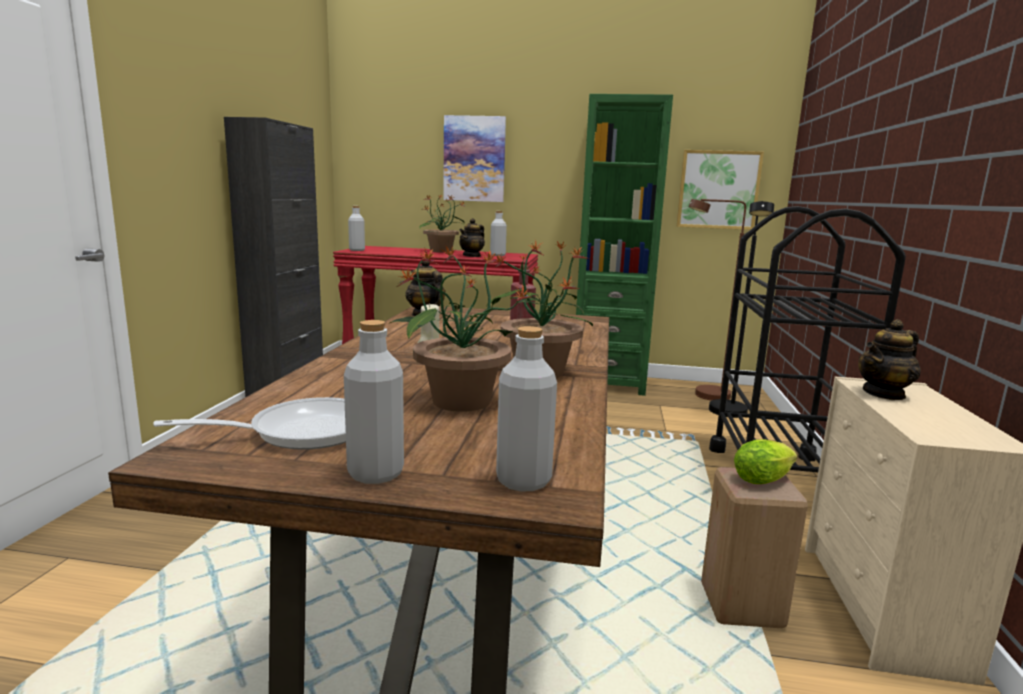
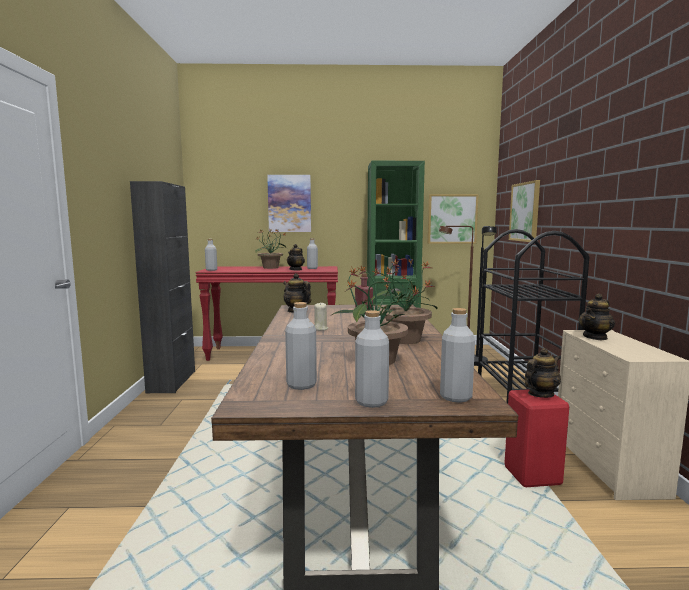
camera: 10 degrees left, 5 degrees down
(301, 431) = (301, 385): frying pan -> grey bottle
(744, 607) = (534, 476): beige stool -> red stool
(765, 479) = (540, 394): lettuce -> teapot
(828, 180) = (525, 212): none -> picture

